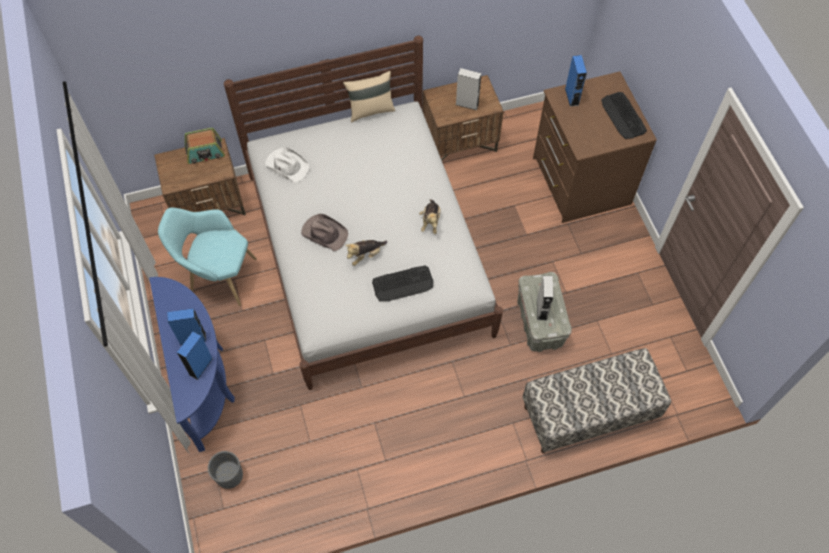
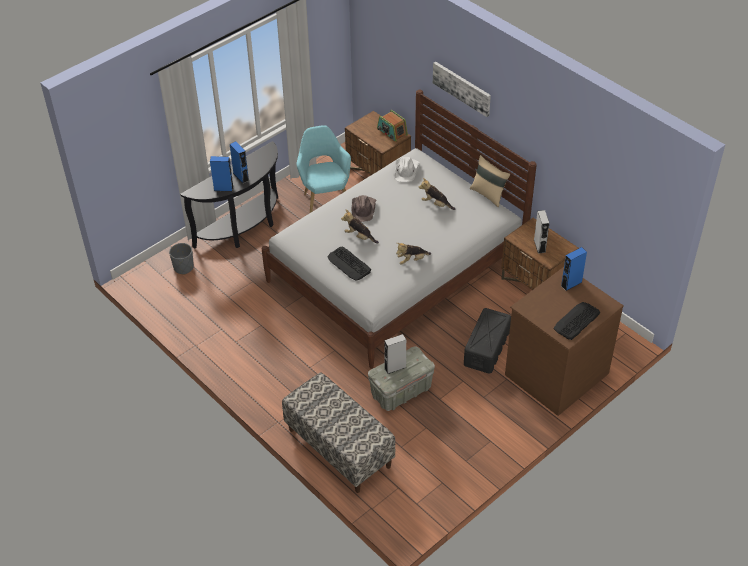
camera: 65 degrees right, 15 degrees down
(206, 380) = (244, 228): blue console table -> black console table
(289, 33) = (462, 88): none -> picture
(358, 162) = (436, 204): none -> plush toy
(521, 222) = (486, 349): none -> black storage box

